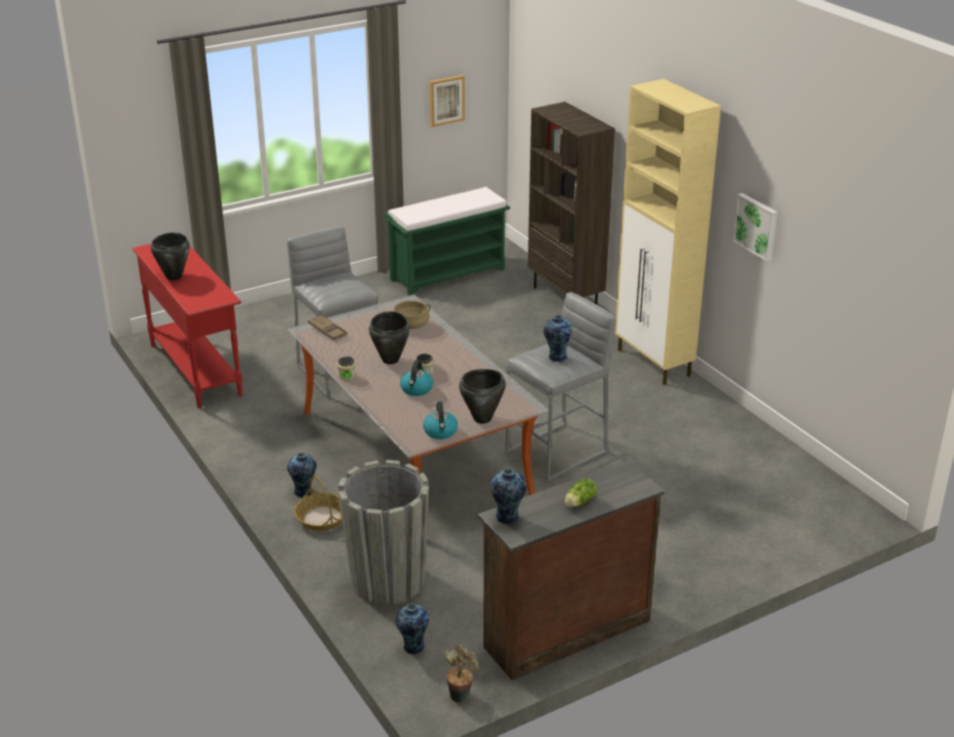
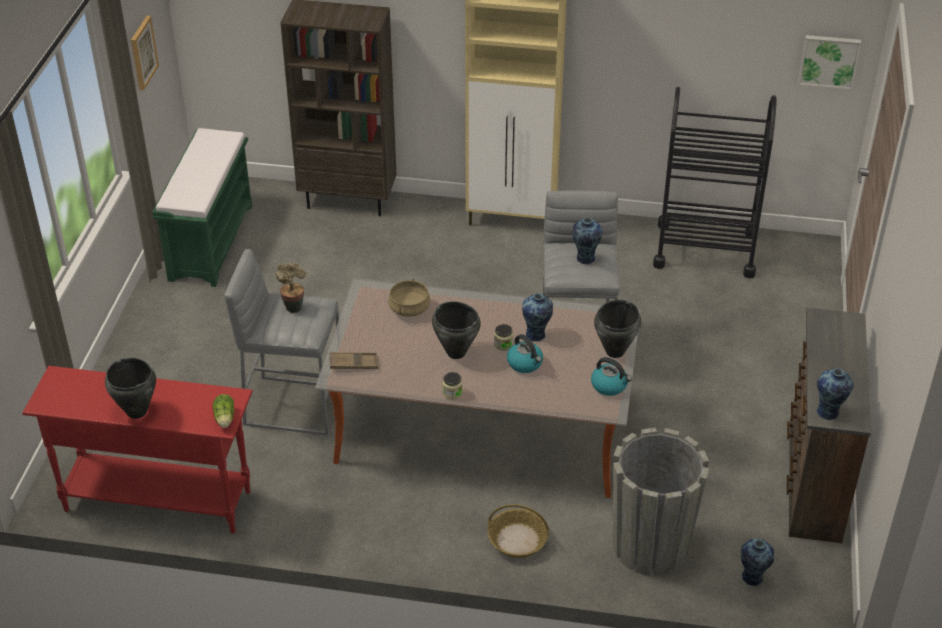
camera: 50 degrees left, 10 degrees up
(304, 492) = (465, 531): vase -> vase (536, 335)
(460, 694) = (833, 582): potted plant -> potted plant (293, 306)
(578, 502) = (842, 364): lettuce -> lettuce (224, 419)
(757, 226) = (629, 47): picture -> picture (829, 60)
(764, 459) = (705, 249): none -> black cart

